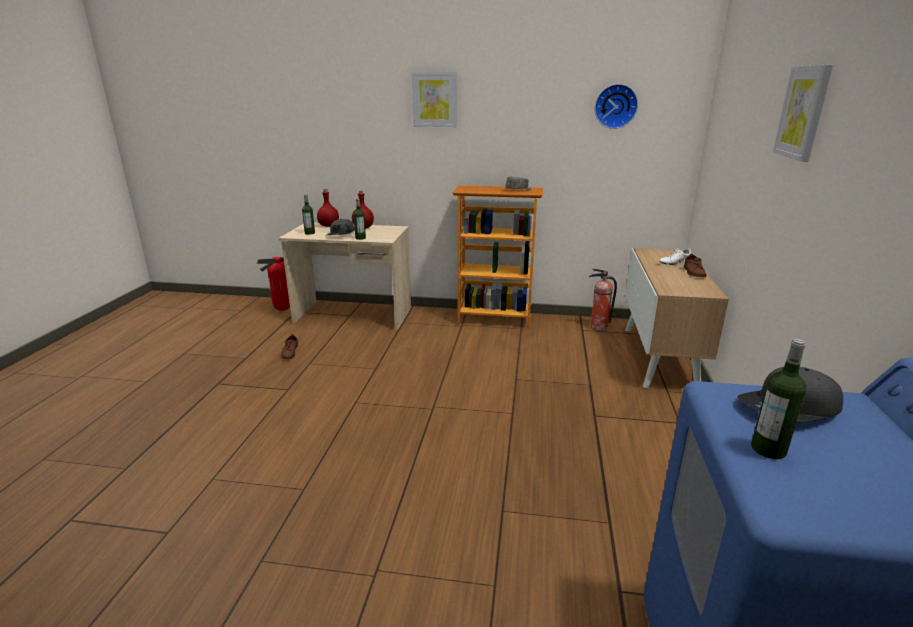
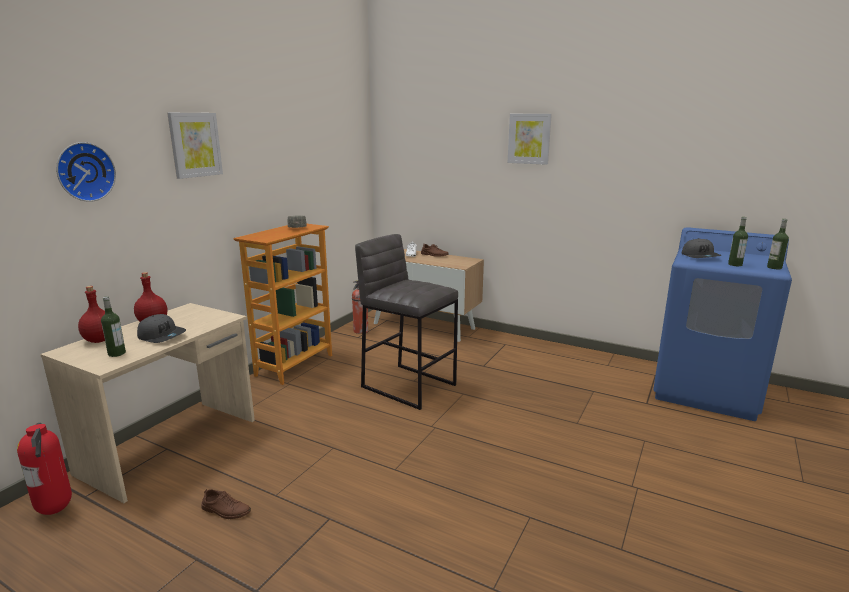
camera: 70 degrees left, 5 degrees down
(360, 238) = (200, 328): bottle -> bottle (774, 267)
(503, 378) = (408, 385): none -> grey stool
(615, 106) = (329, 143): wall clock -> wall clock (84, 172)

